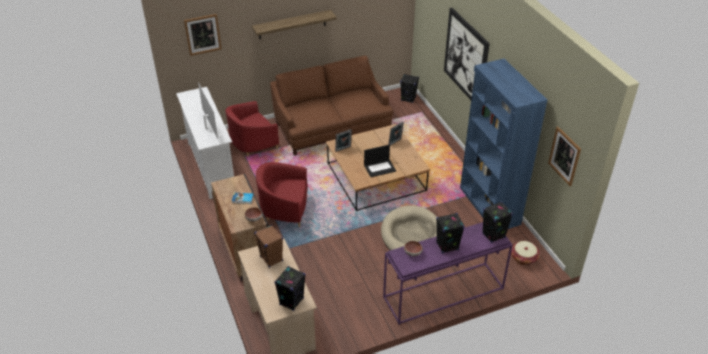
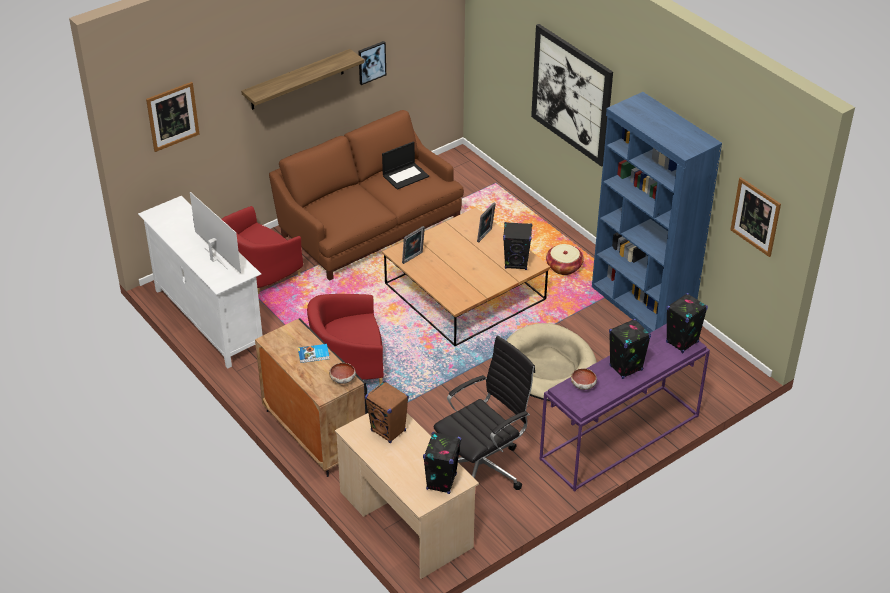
camera: 15 degrees left, 0 degrees up
(342, 295) = (482, 468): none -> black office chair
(346, 21) = (371, 62): none -> picture
(380, 168) = (477, 277): laptop -> laptop (405, 176)
(408, 99) = (469, 166): black speaker -> black speaker (516, 263)
(523, 258) = (712, 369): basket -> basket (564, 267)

